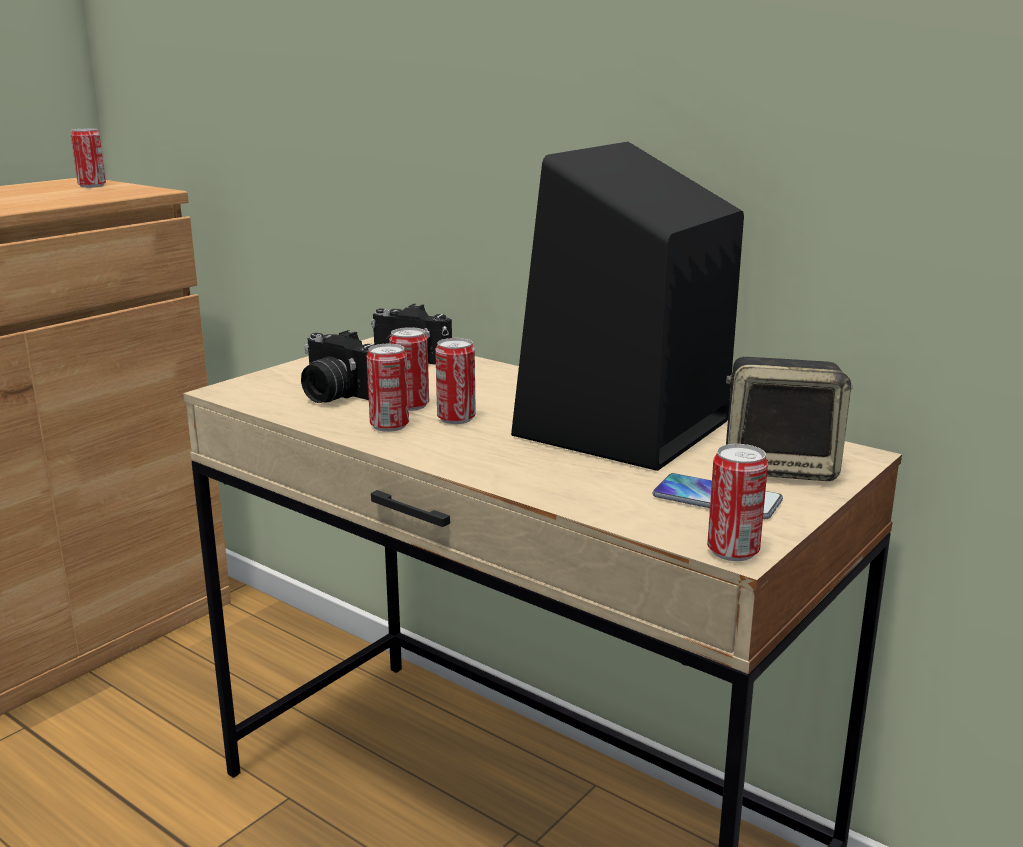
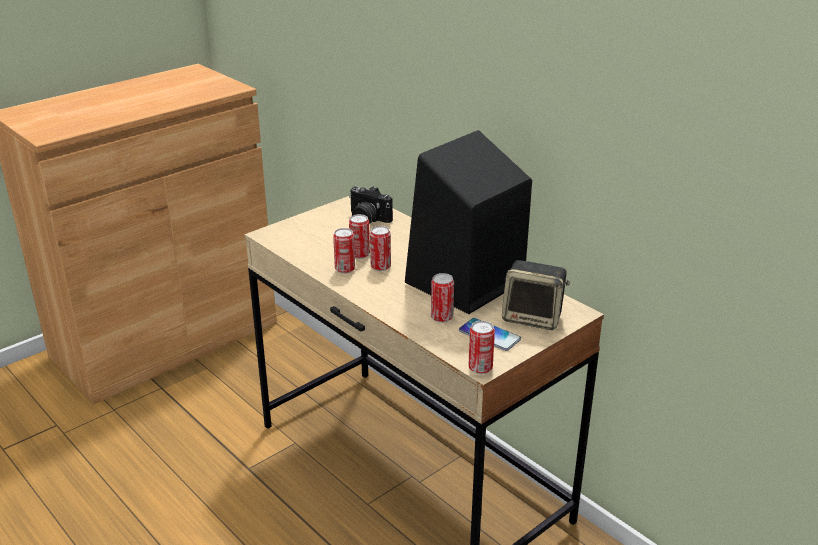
camera: 10 degrees right, 10 degrees up
(92, 186) = (202, 79): can -> can (441, 317)
(335, 395) = (322, 243): camera -> none

